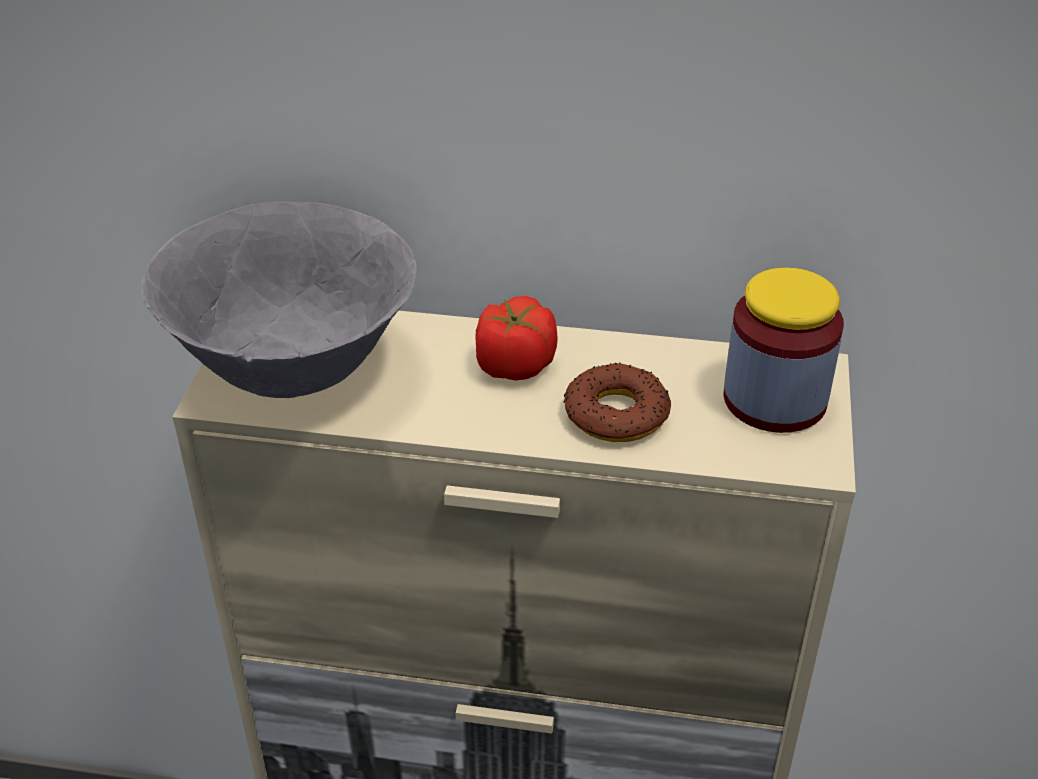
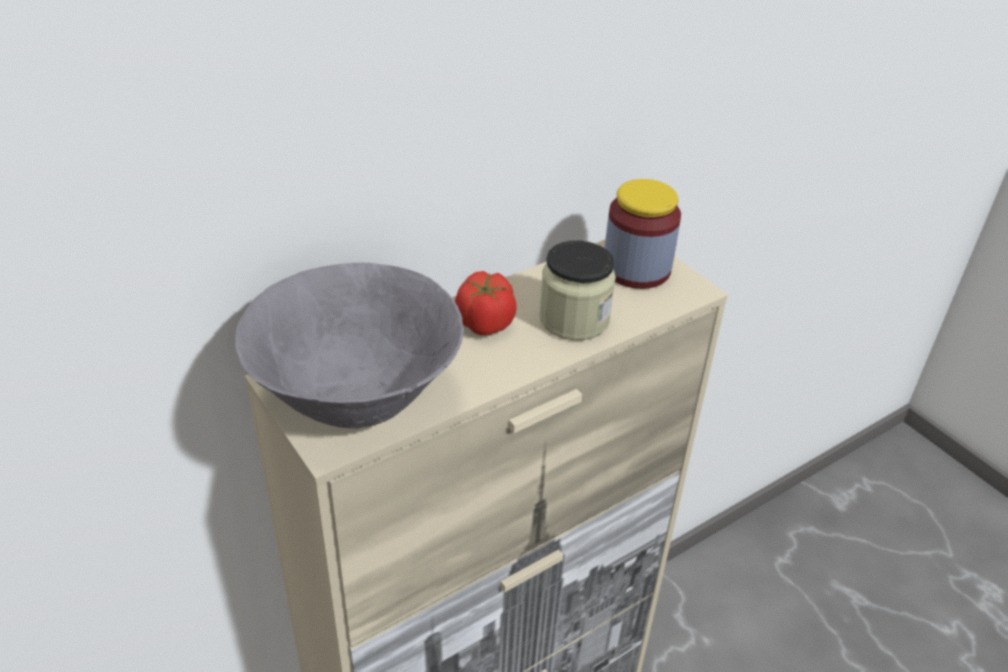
camera: 45 degrees left, 0 degrees up
(616, 413) = (574, 319): donut -> jar

